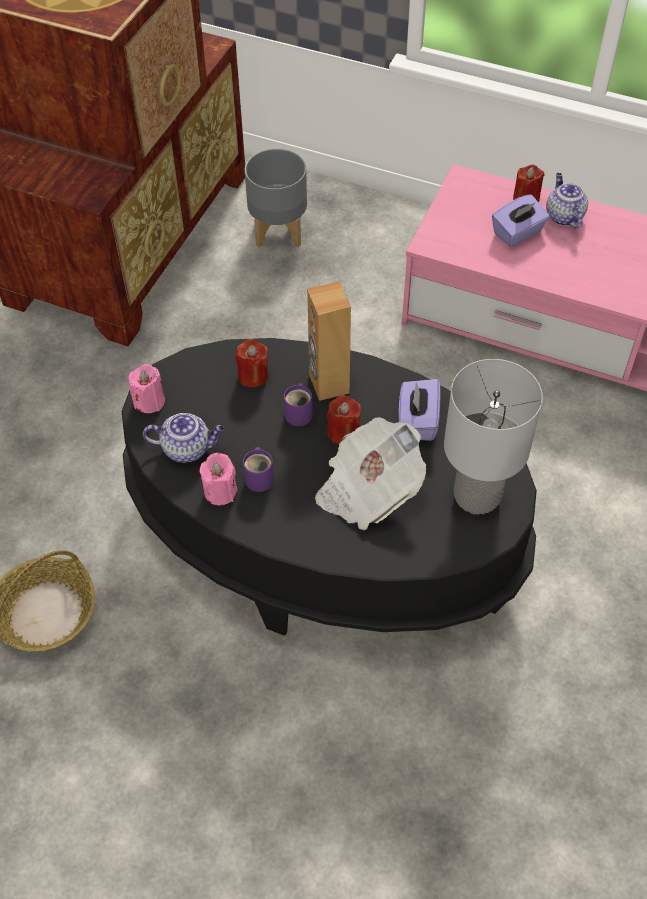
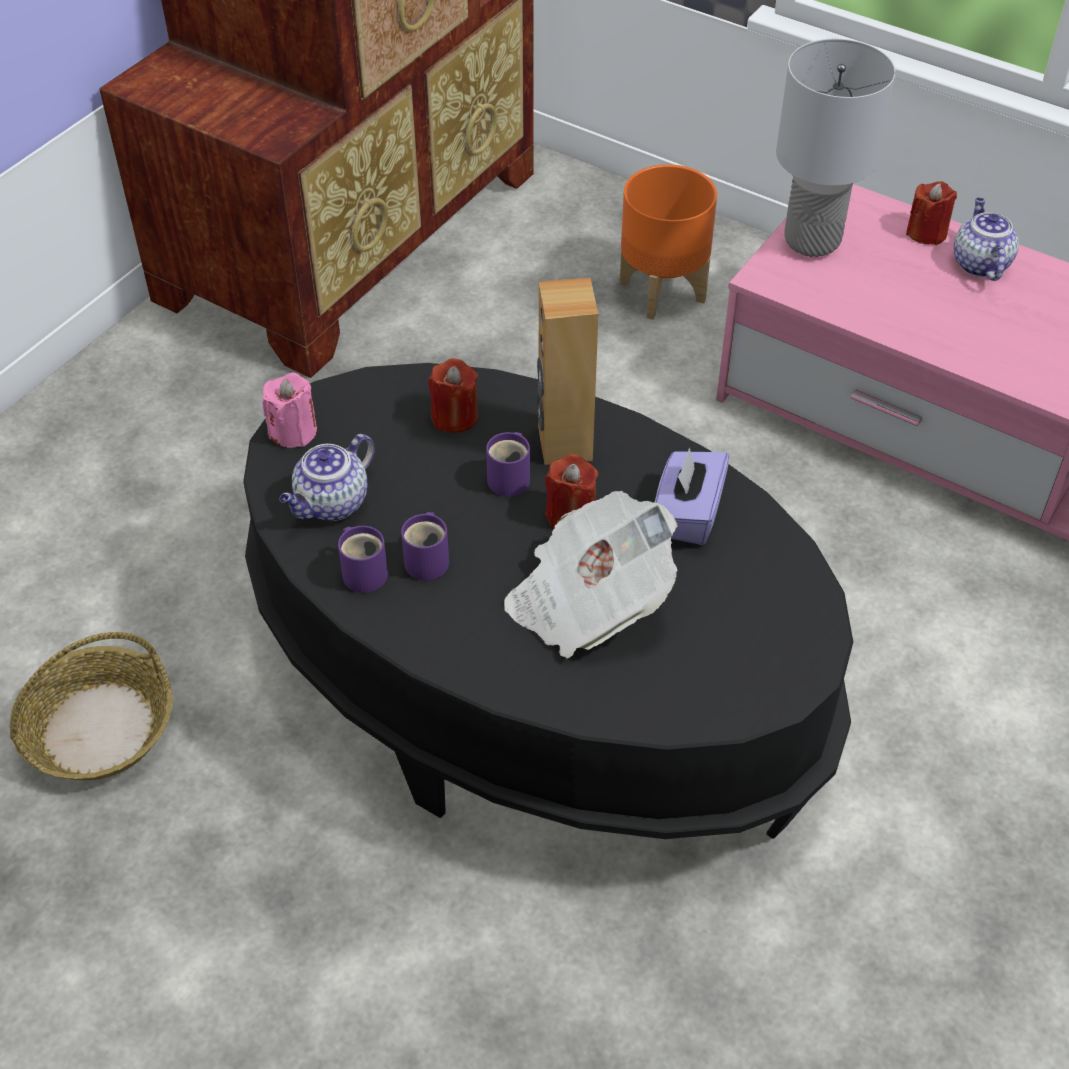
camera: 10 degrees right, 5 degrees down
(187, 448) = (331, 504): teapot -> teapot turned 120 degrees clockwise
(220, 491) = (364, 571): pink candle -> purple mug
(279, 231) = (564, 252): grey planter -> none
(351, 251) = (663, 291): none -> orange planter
(477, 498) = (755, 638): grey table lamp -> grey table lamp (812, 244)
(518, 233) = (904, 278): purple tissue box -> none

